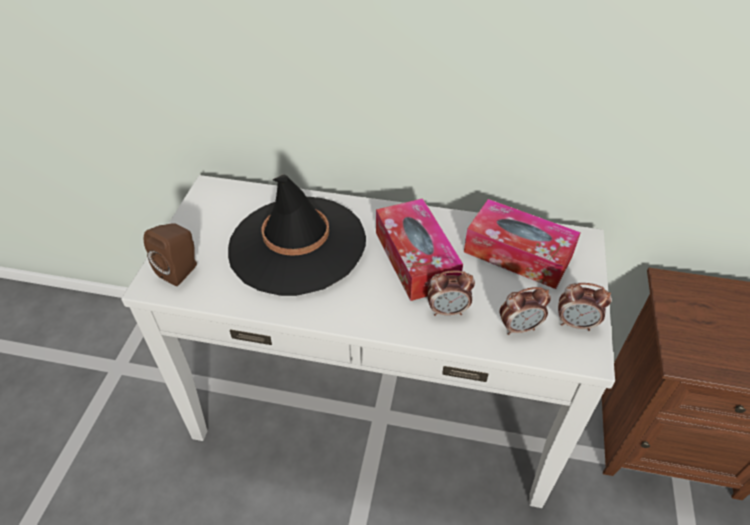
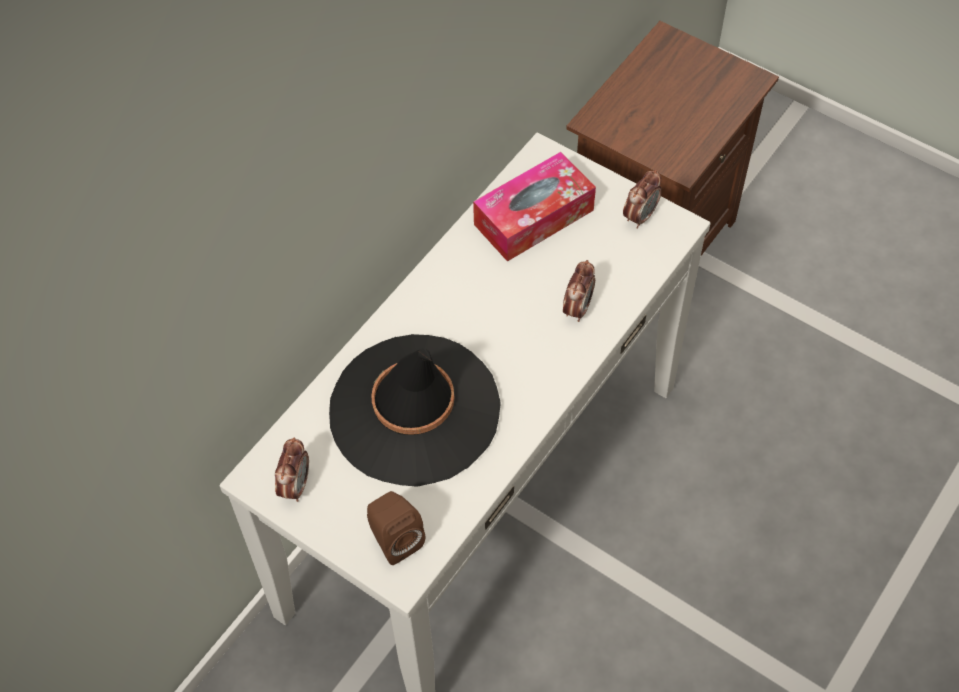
camera: 65 degrees left, 10 degrees up
(416, 259) = (495, 307): tissue box -> none
(519, 327) = (624, 261): alarm clock -> alarm clock (295, 485)

